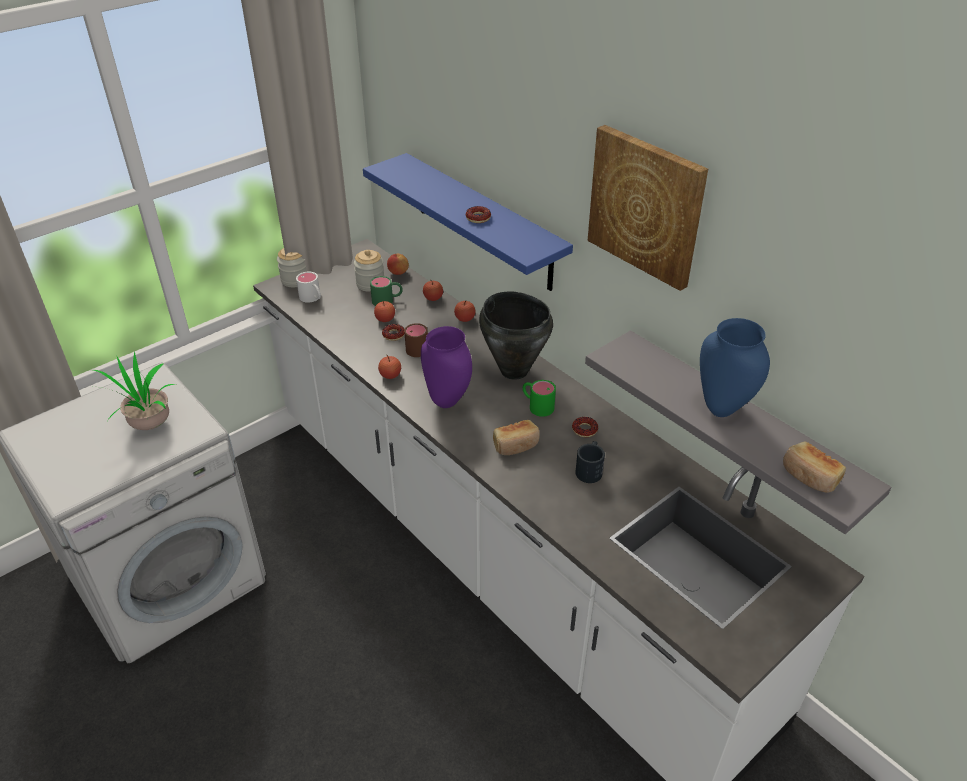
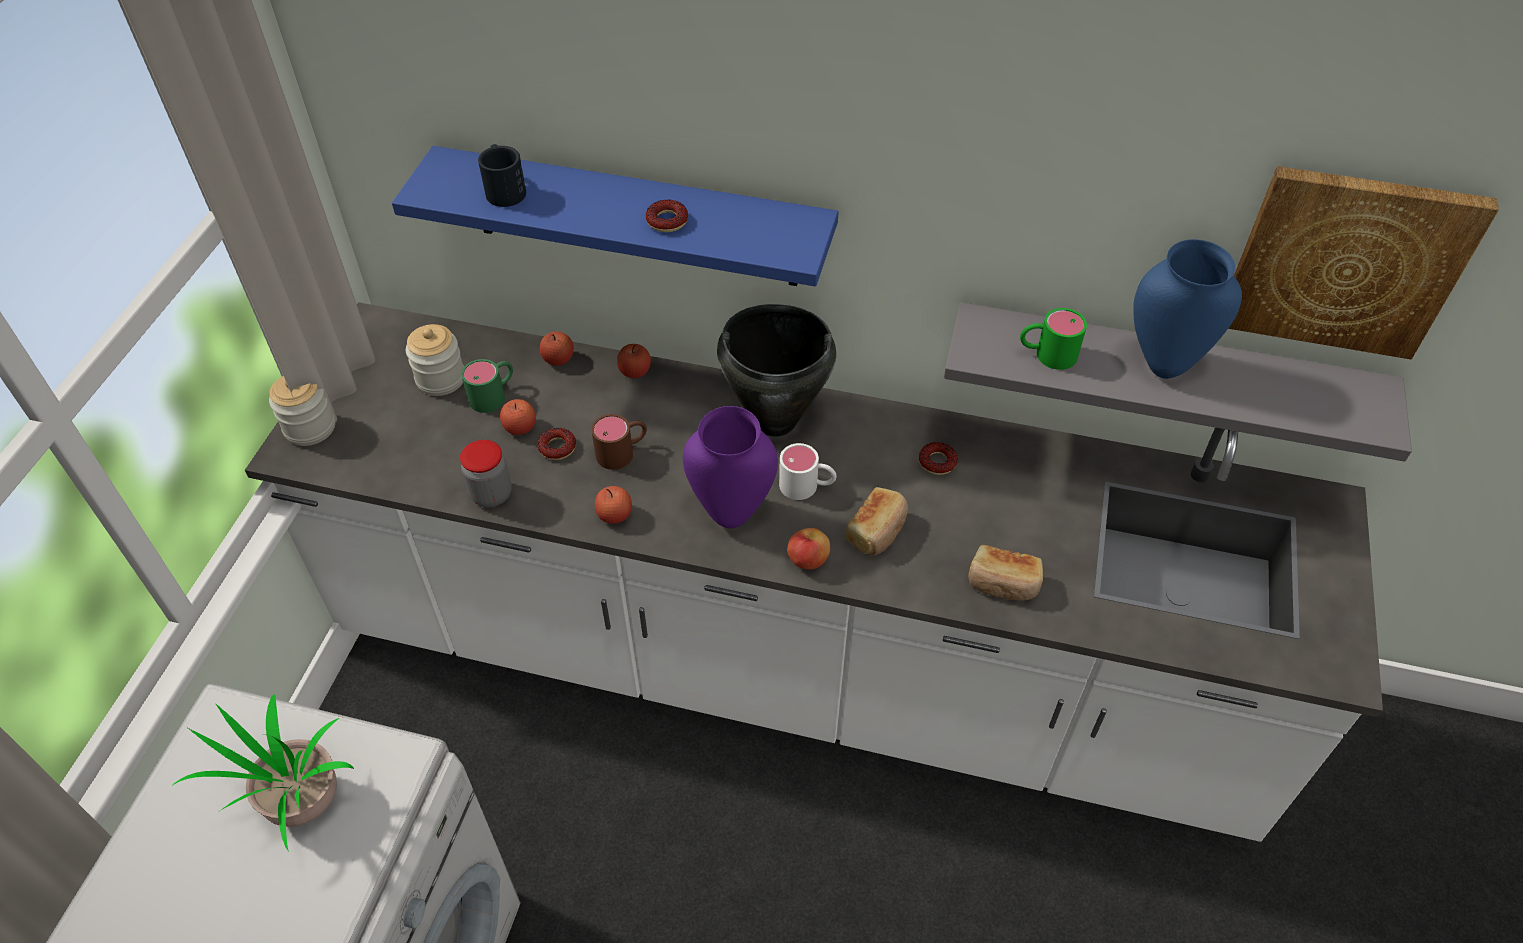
camera: 35 degrees left, 10 degrees up
(312, 298) = (371, 446): white mug -> white mug (807, 486)
(343, 341) = (491, 494): none -> jar
(398, 272) = (465, 340): apple -> apple (808, 560)
(537, 405) = (850, 458): green mug -> green mug (1046, 354)
(590, 469) = (991, 515): black mug -> black mug (504, 188)
(646, 206) = (987, 125): picture -> picture (1346, 261)
(809, 476) = (1325, 408): bread -> bread (1003, 583)

